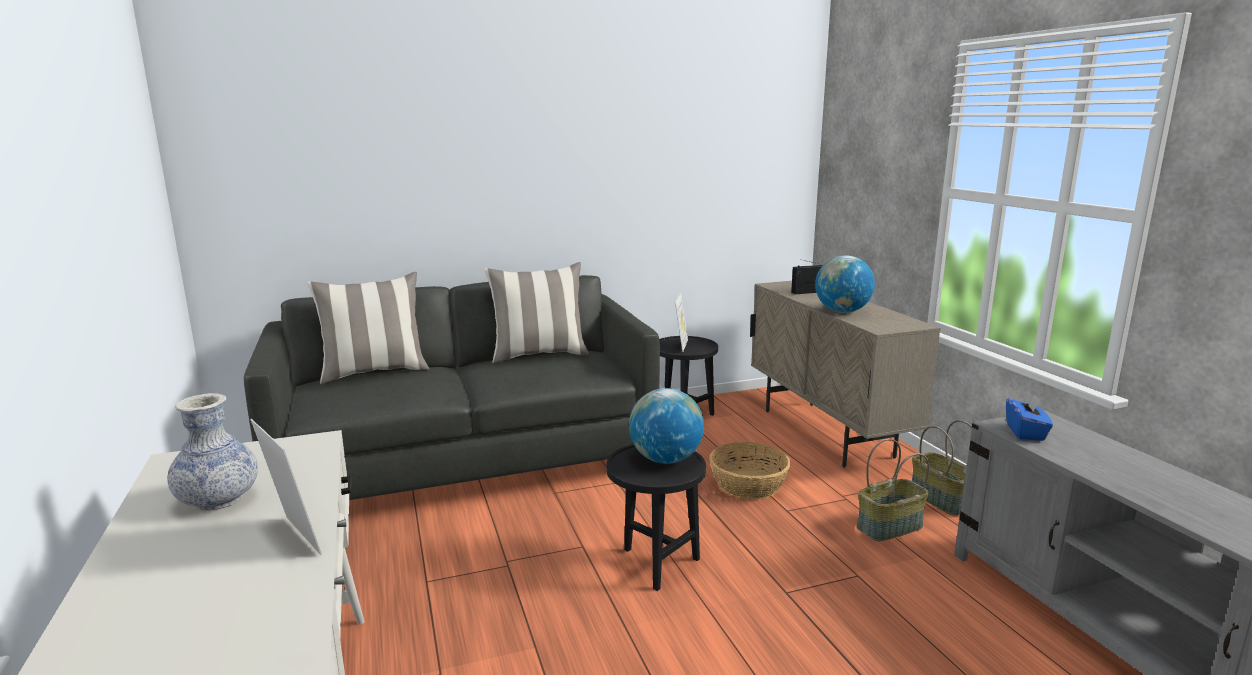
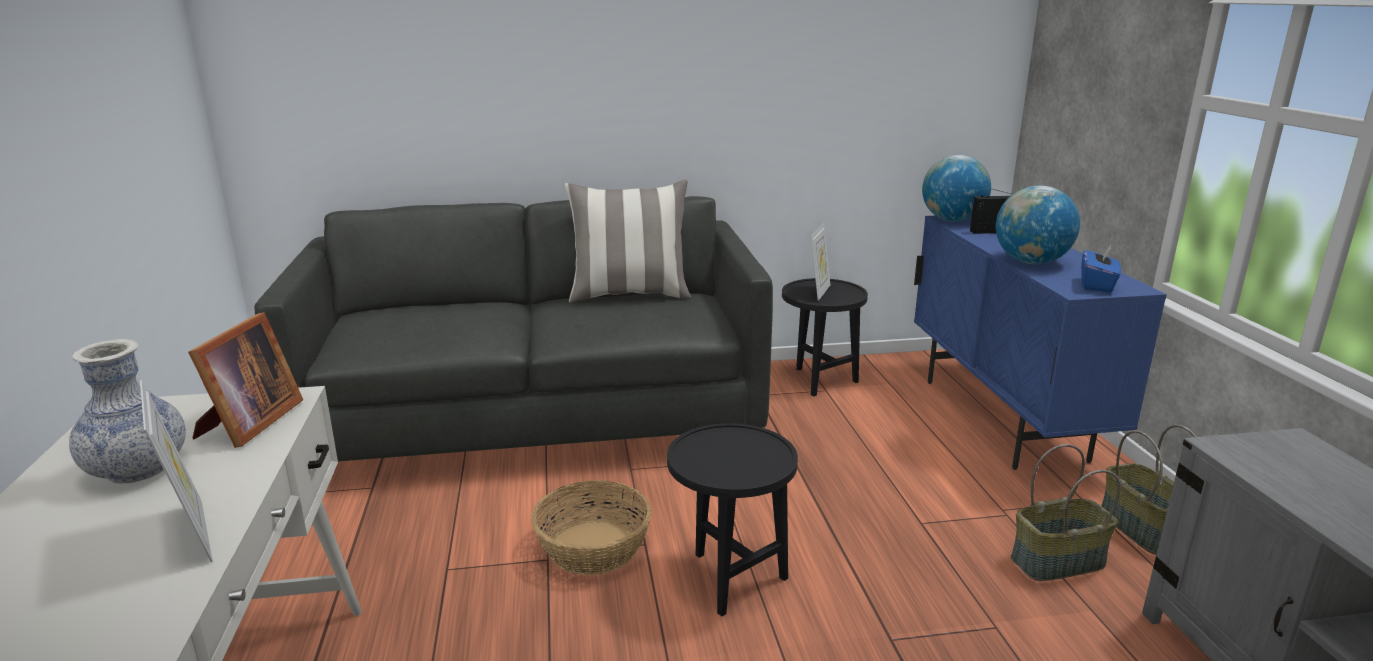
camera: 10 degrees right, 5 degrees up
(293, 461) = (248, 424): none -> picture frame
(374, 372) = (428, 305): pillow -> none
(665, 459) = (747, 450): globe -> globe (952, 220)
(747, 484) = (878, 481): basket -> basket (593, 547)
(826, 433) = (1002, 419): beige cabinet -> blue cabinet
(1025, 432) = (1262, 461): blue tissue box -> blue tissue box (1097, 285)

